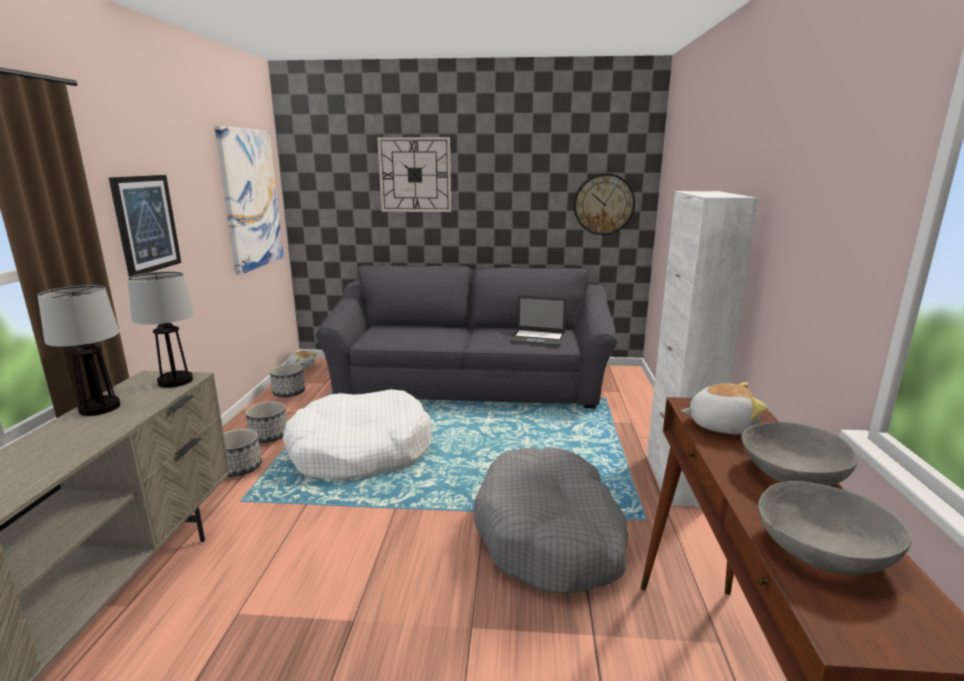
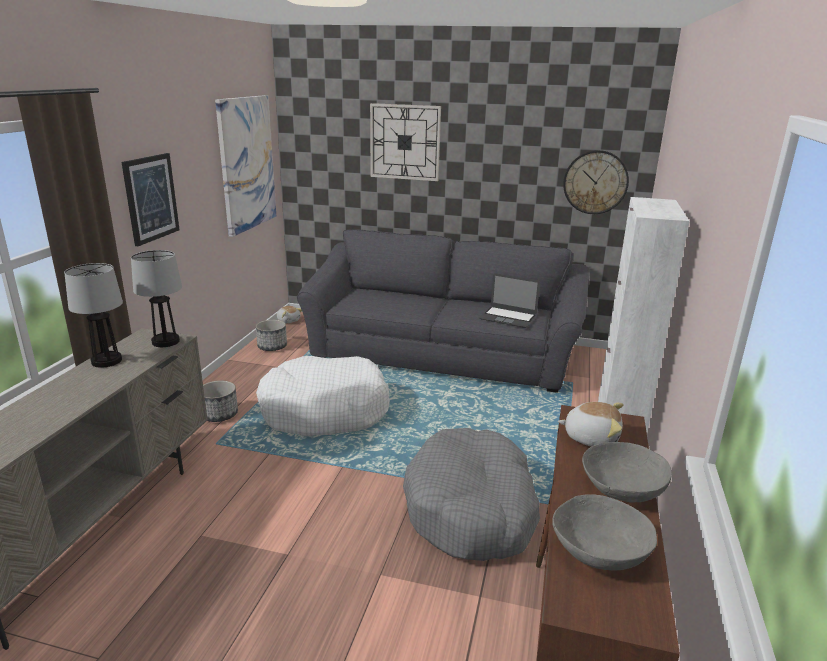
camera: 10 degrees right, 5 degrees up
(269, 436) = (248, 387): planter -> none

